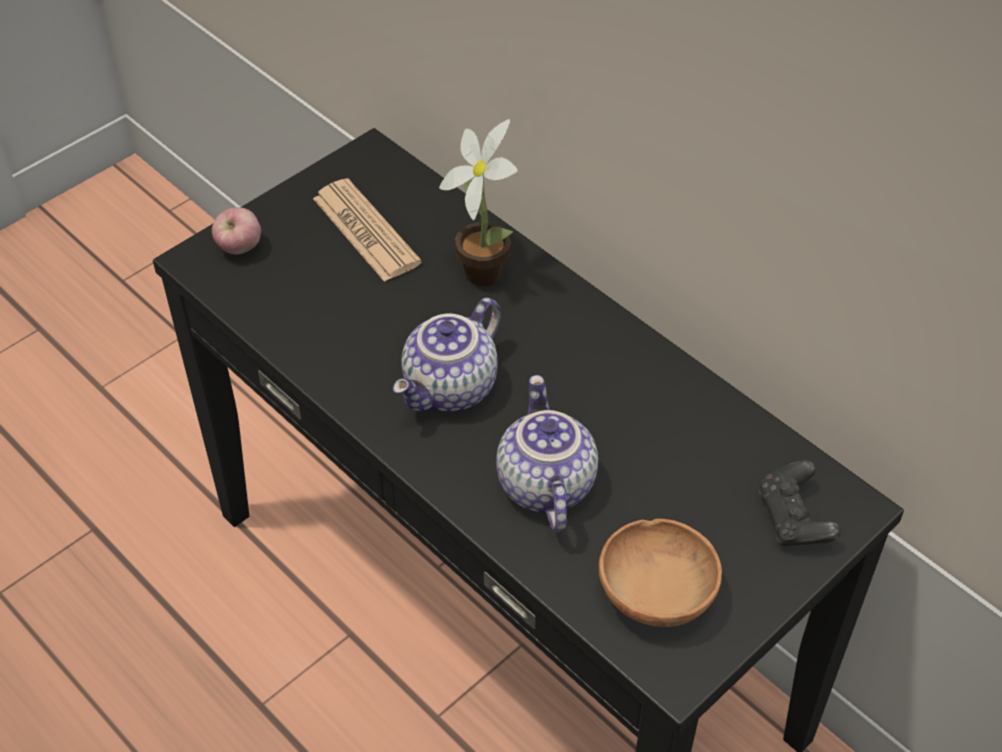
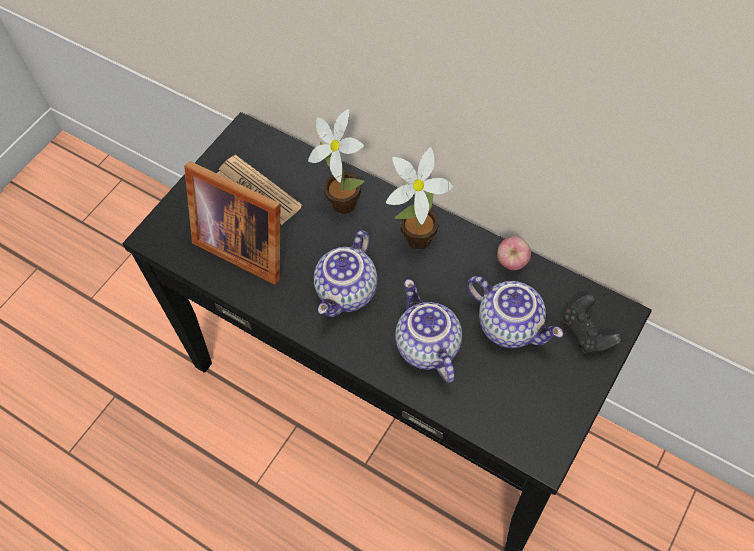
camera: 10 degrees left, 10 degrees up
(240, 248) = (178, 222): apple -> apple (512, 262)
(322, 294) = (244, 243): none -> picture frame
(571, 342) = (414, 241): none -> potted plant
(658, 593) = (519, 404): brown bowl -> none
(680, 484) = (511, 325): none -> teapot

